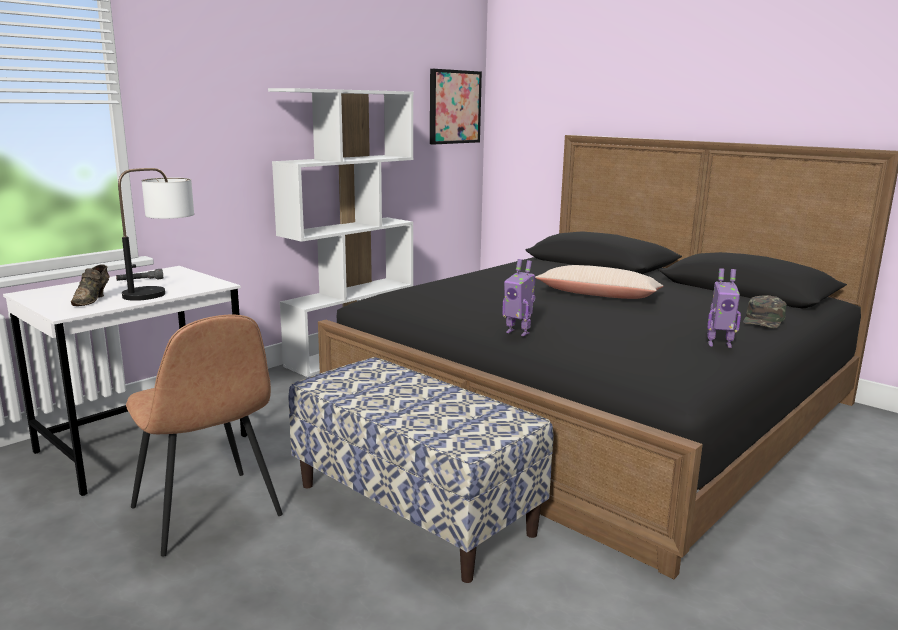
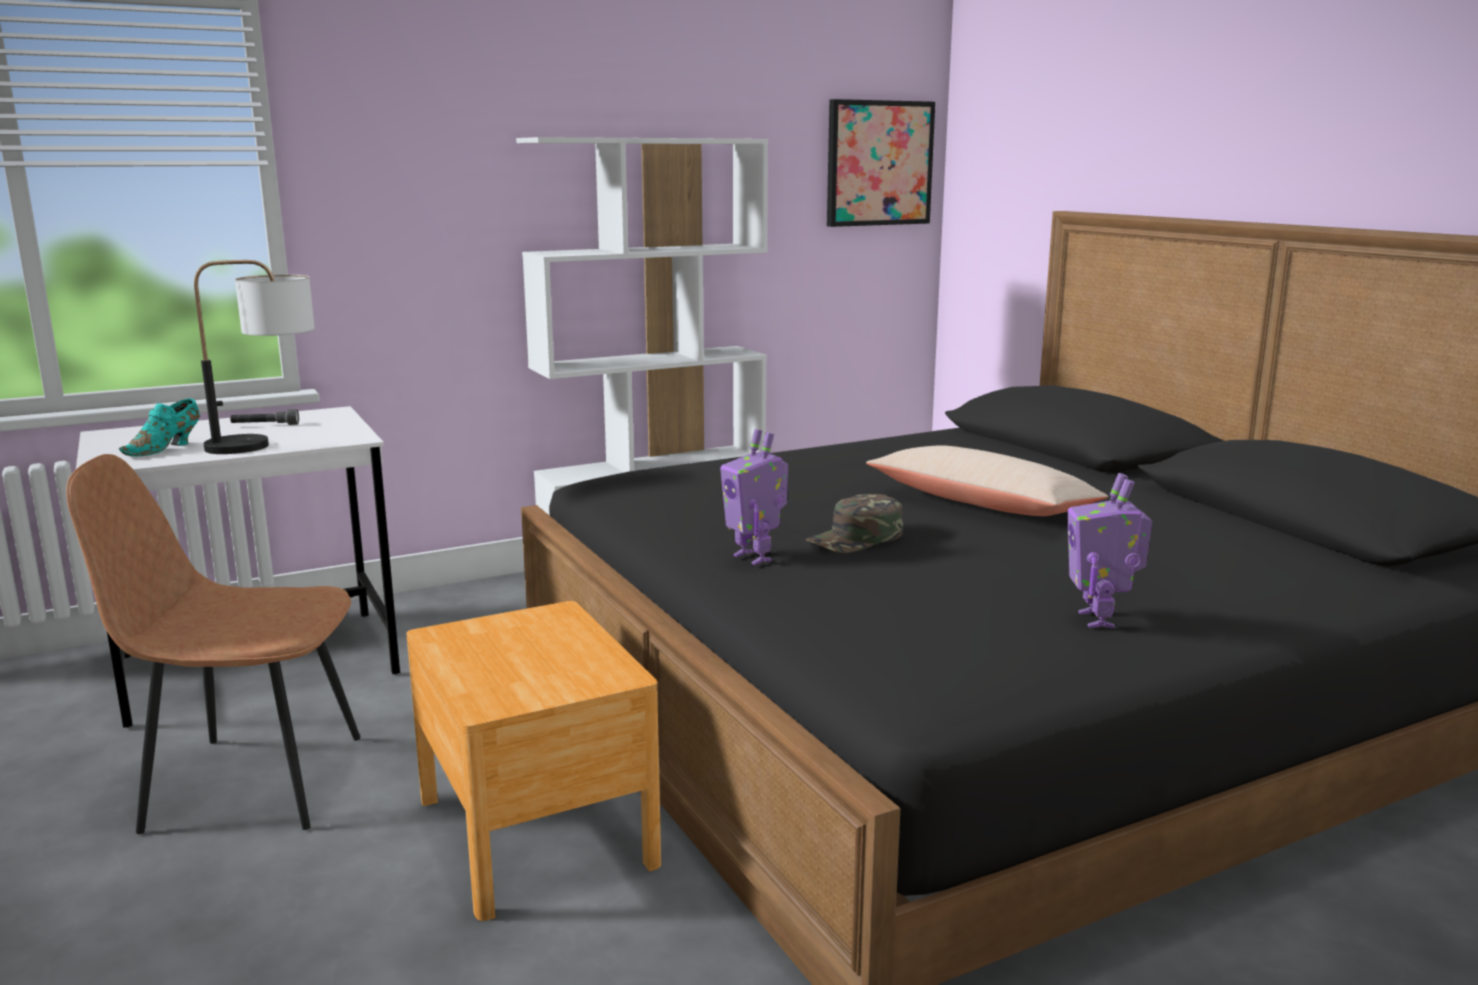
camera: 20 degrees right, 0 degrees up
(93, 299) = (166, 448): brown shoe -> turquoise shoe
(207, 513) = (250, 782): brown chair -> brown chair turned 105 degrees clockwise
(414, 508) = (535, 831): bench -> brown nightstand
(719, 344) = (1099, 619): toy robot -> toy robot turned 60 degrees clockwise
(764, 320) = (1258, 582): green cap -> green cap (856, 538)

